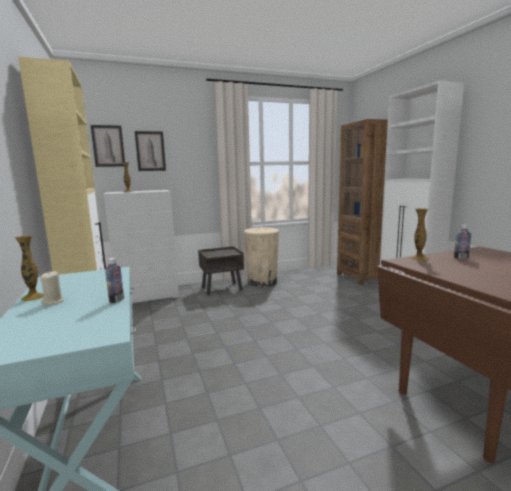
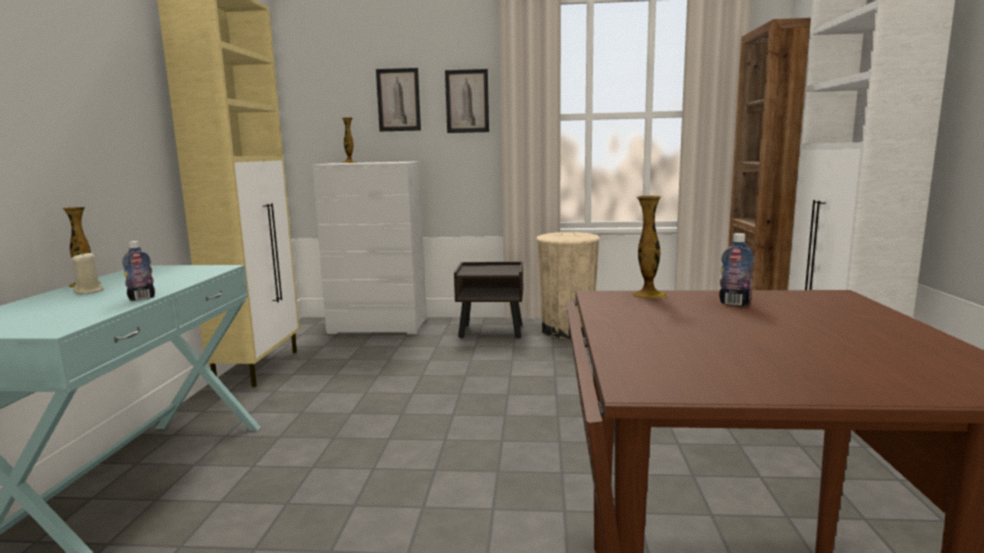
camera: 25 degrees right, 0 degrees up
(108, 146) = (339, 94): picture -> picture (467, 101)

